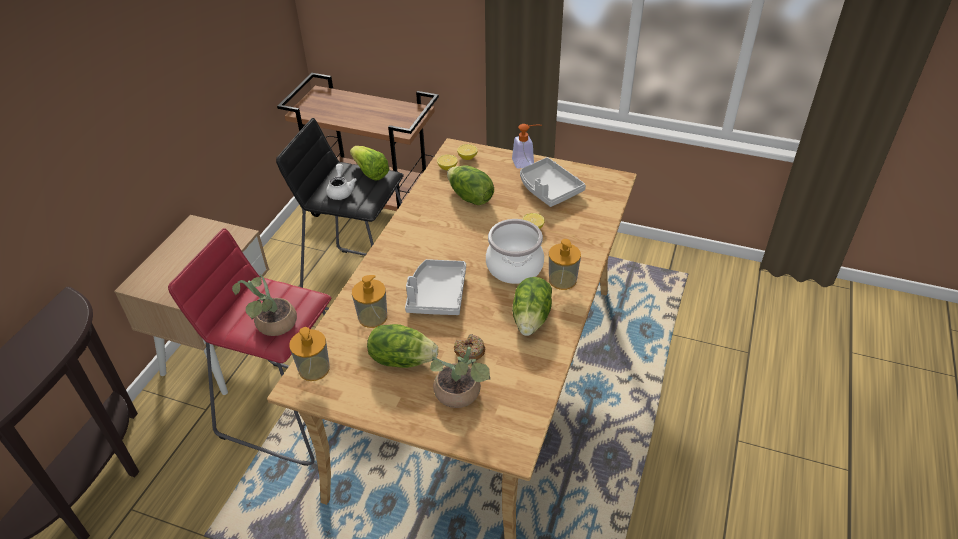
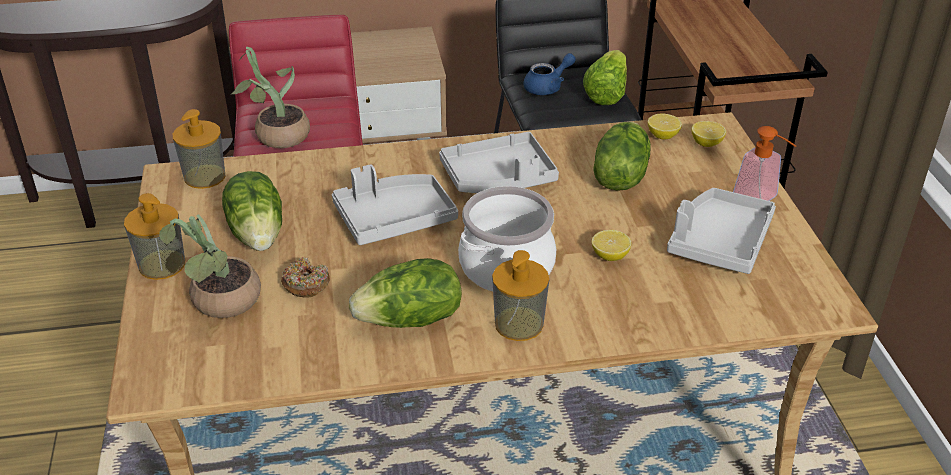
camera: 60 degrees right, 5 degrees down
(341, 191) = (548, 87): white teapot -> blue teapot
(372, 317) = (316, 184): soap dispenser -> soap dispenser (162, 265)
(433, 240) = (499, 178): none -> grey tray

